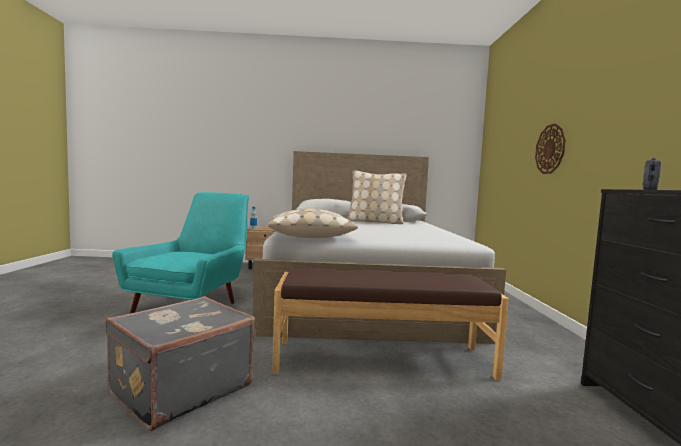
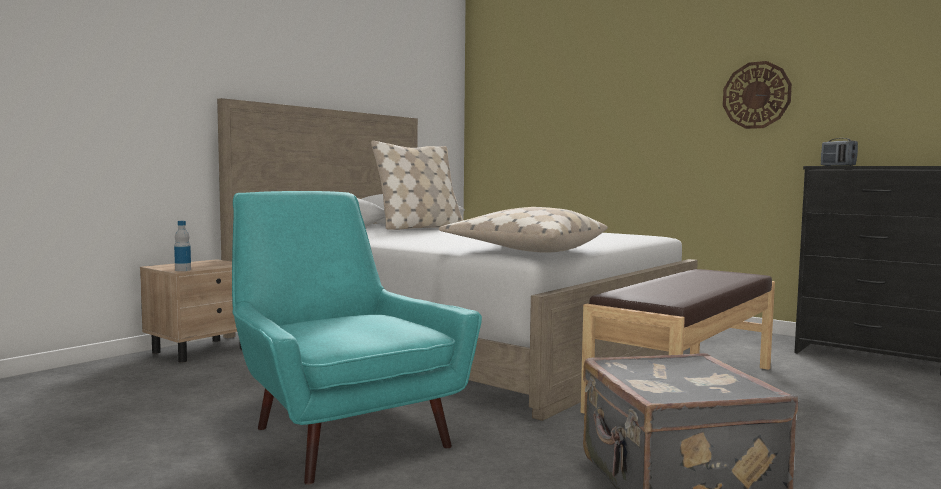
camera: 50 degrees left, 0 degrees up
(550, 149) = (630, 118): wall clock -> wall clock (756, 95)

